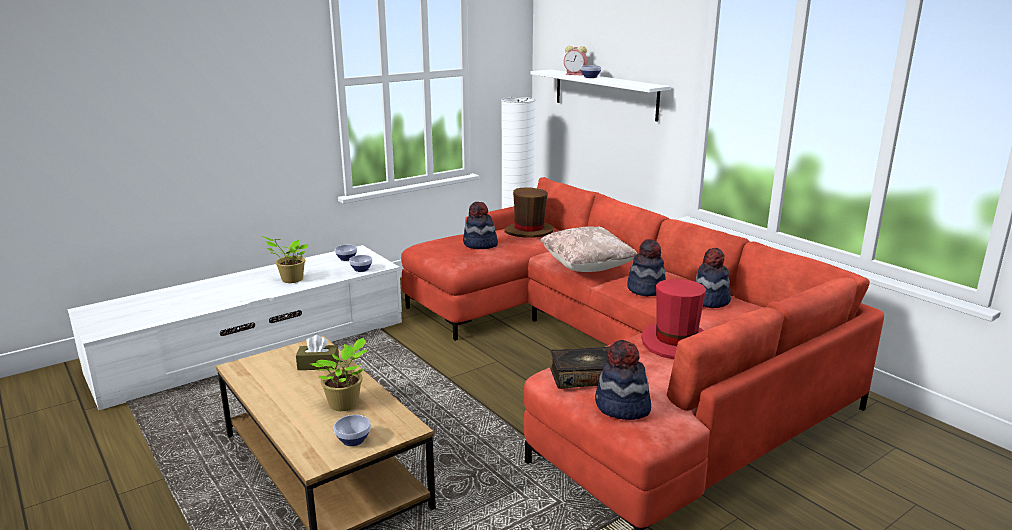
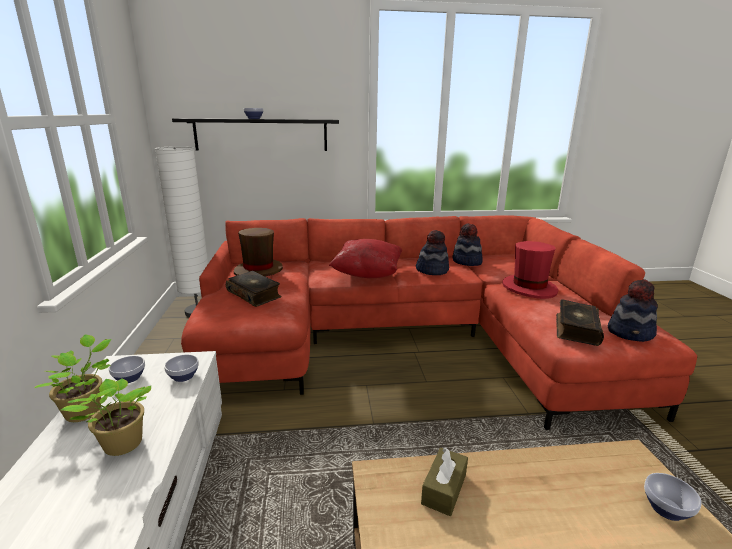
camera: 60 degrees left, 0 degrees up
(346, 404) = (570, 491): potted plant -> potted plant (86, 411)
(480, 245) = (254, 294): hat -> book
(576, 74) = (229, 118): alarm clock -> none
(587, 267) = (367, 274): beige pillow -> red pillow
(605, 94) = (261, 134): white shelf -> black shelf

